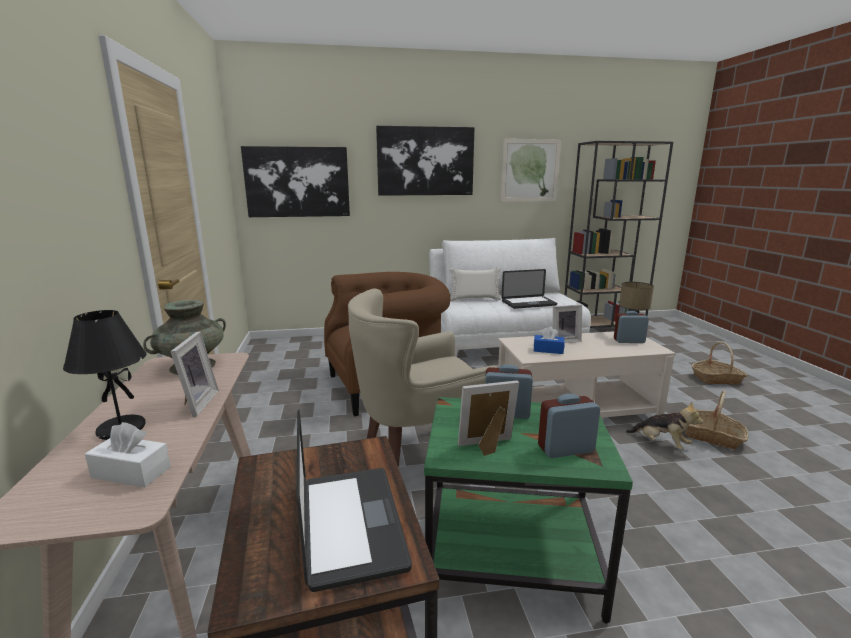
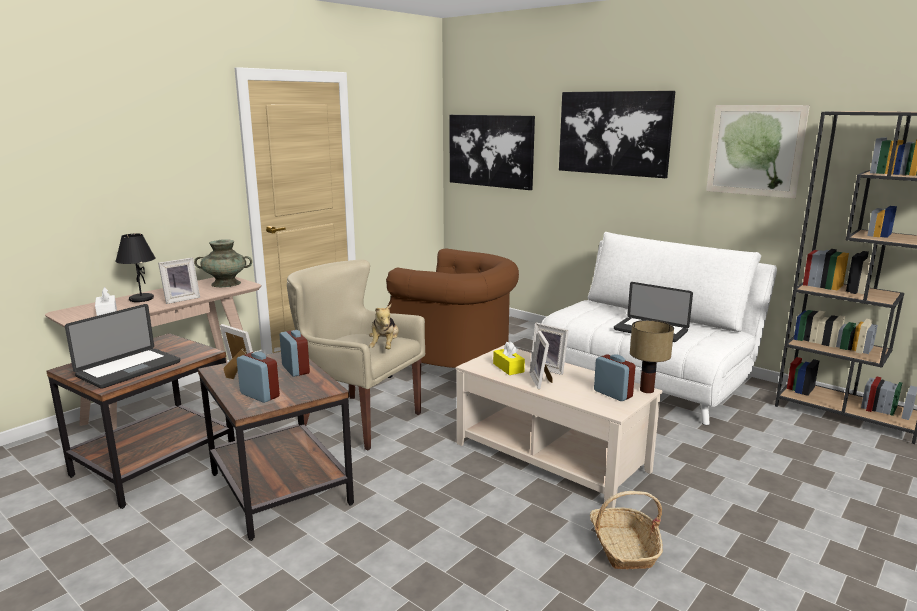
camera: 50 degrees right, 0 degrees up
(474, 299) = (608, 310): white pillow -> none
(510, 562) = (278, 489): green side table -> brown side table
(548, 350) = (508, 368): blue tissue box -> yellow tissue box
(585, 349) = (541, 381): none -> picture frame
(661, 443) = (553, 518): plush toy -> plush toy (385, 347)
(716, 379) = (831, 529): basket -> none

